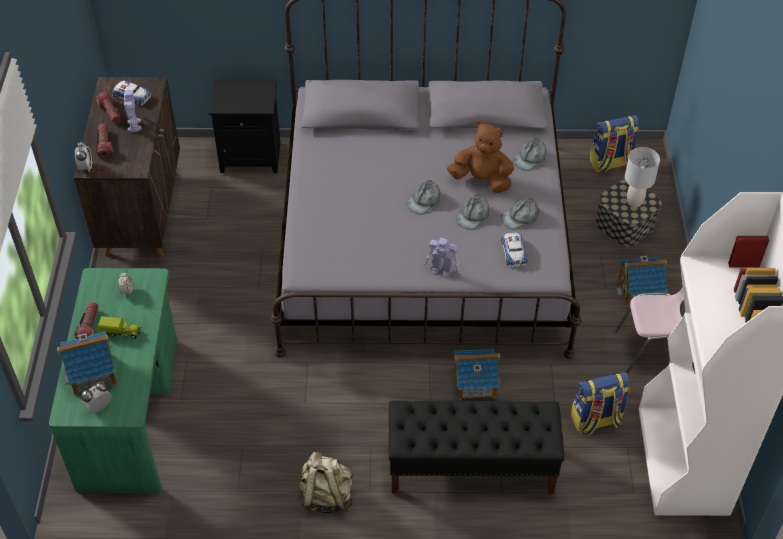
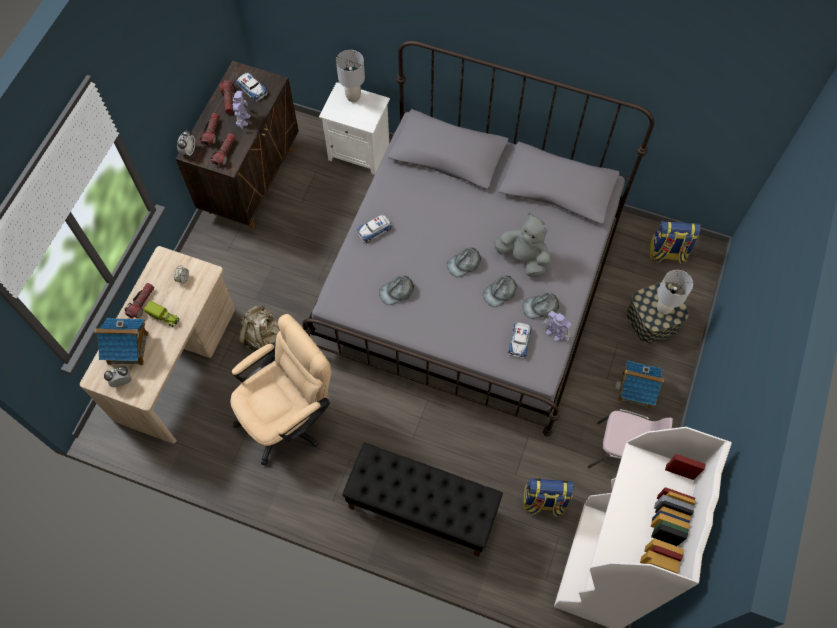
camera: 20 degrees right, 15 degrees up
(127, 158) = (225, 152): none -> flashlight
(131, 412) = (177, 364): green desk -> beige desk
(237, 88) = (353, 97): none -> grey table lamp
(251, 156) = (360, 151): black nightstand -> white nightstand
(283, 425) = (289, 416): none -> beige office chair
(315, 196) = (374, 230): none -> toy car
(326, 495) = (298, 492): beige backpack -> beige backpack (263, 338)
(442, 270) = (450, 339): toy robot -> toy robot (555, 333)
(474, 382) = (457, 431): toy house -> none
(482, 180) = (523, 258): brown plush toy -> grey plush toy
(530, 158) = (576, 248): grey cap -> grey cap (397, 291)

